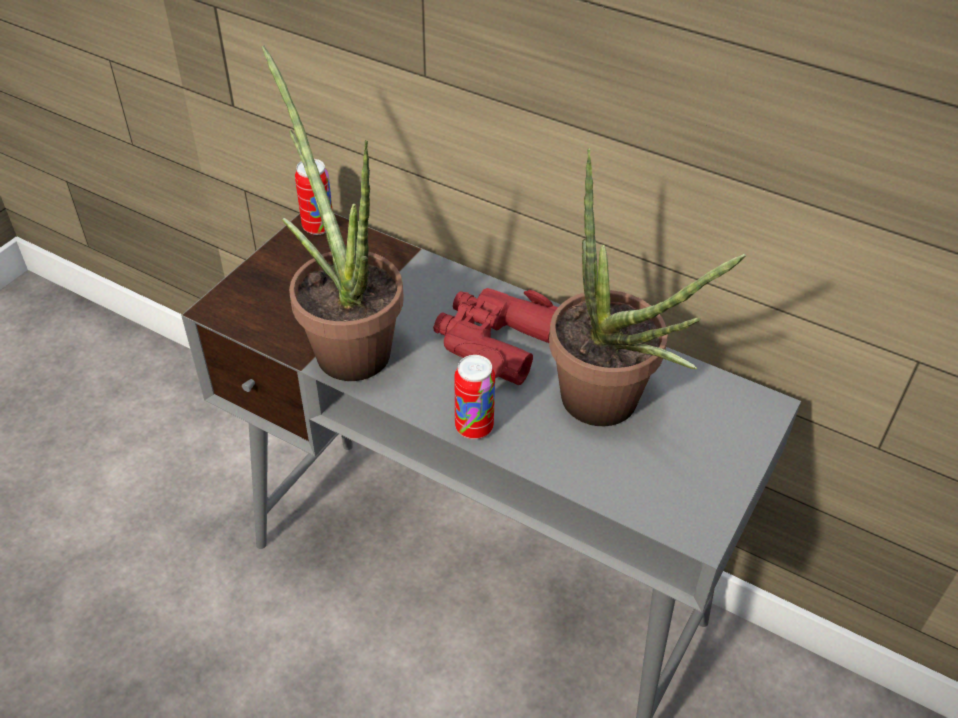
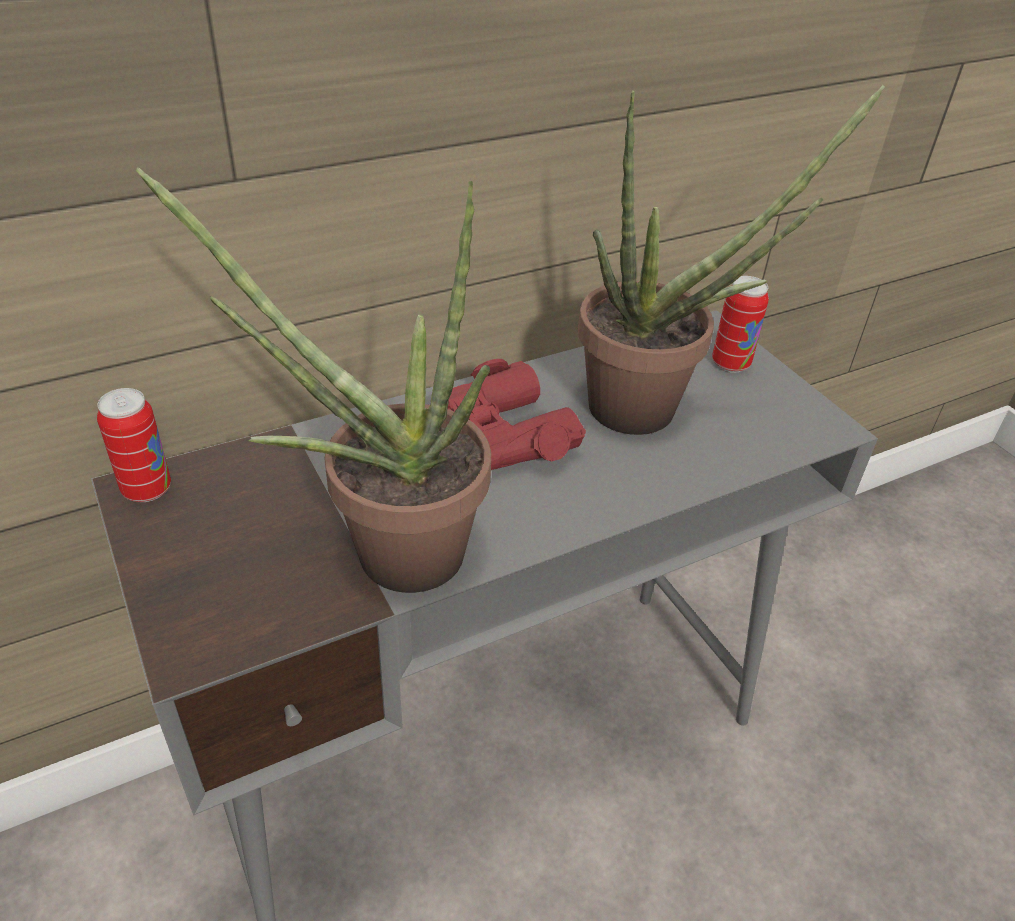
camera: 60 degrees left, 5 degrees down
(474, 427) = (608, 506): can -> can (730, 364)

